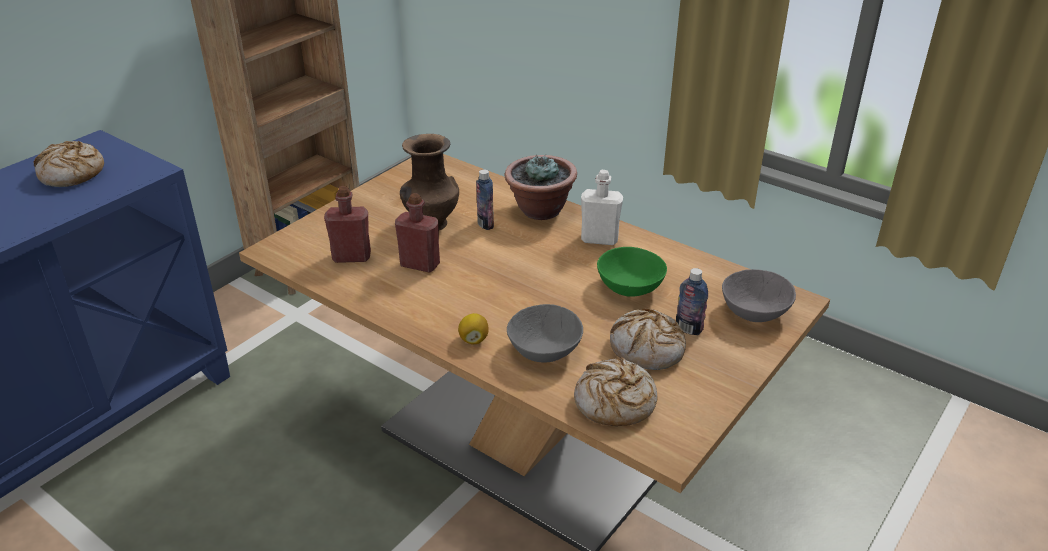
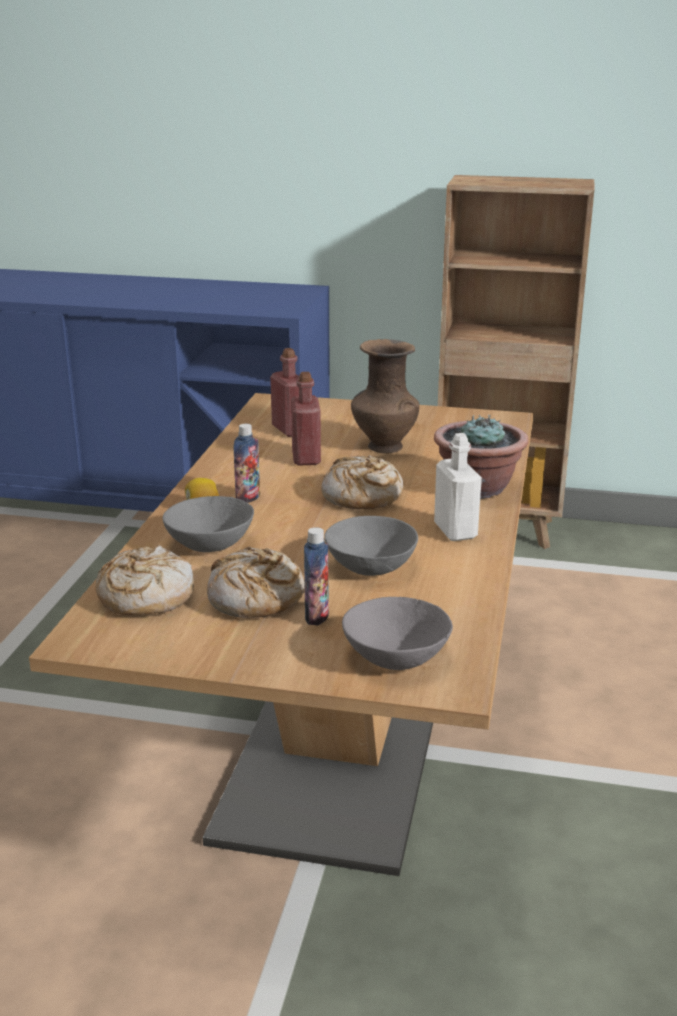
camera: 65 degrees right, 10 degrees down
(71, 174) = (252, 296): bread -> bread (362, 496)
(485, 224) = (414, 469): bottle -> bottle (248, 498)
(629, 287) = (369, 566): green bowl -> grey bowl

